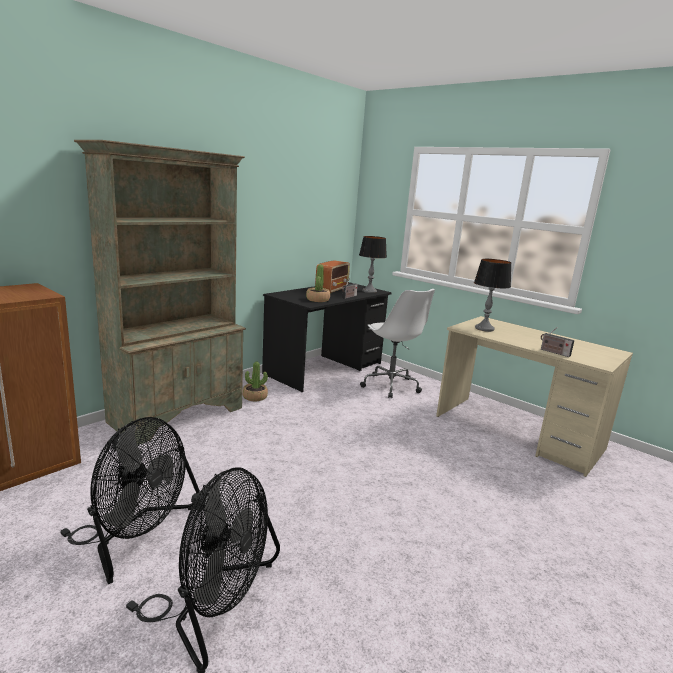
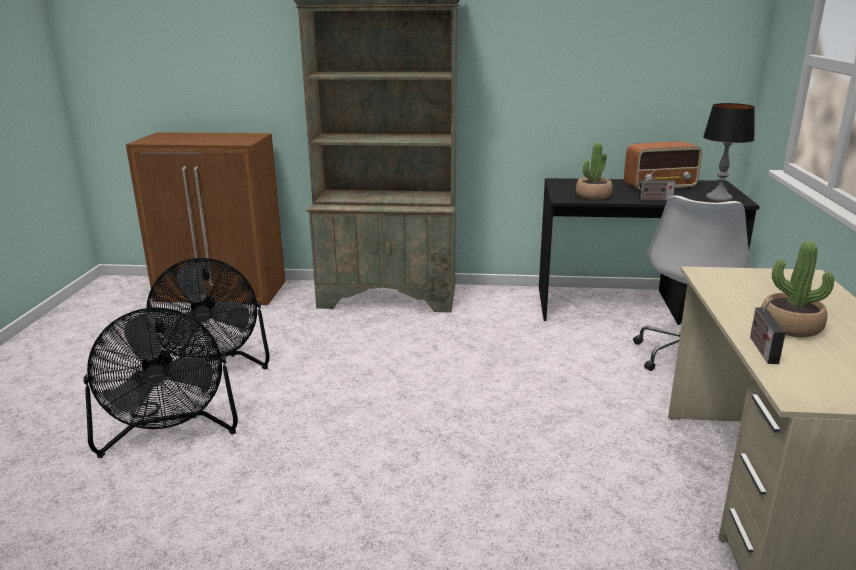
camera: 55 degrees right, 5 degrees up
(255, 397) = (484, 307): potted plant -> potted plant (790, 326)
(484, 329) = (748, 285): table lamp -> none

